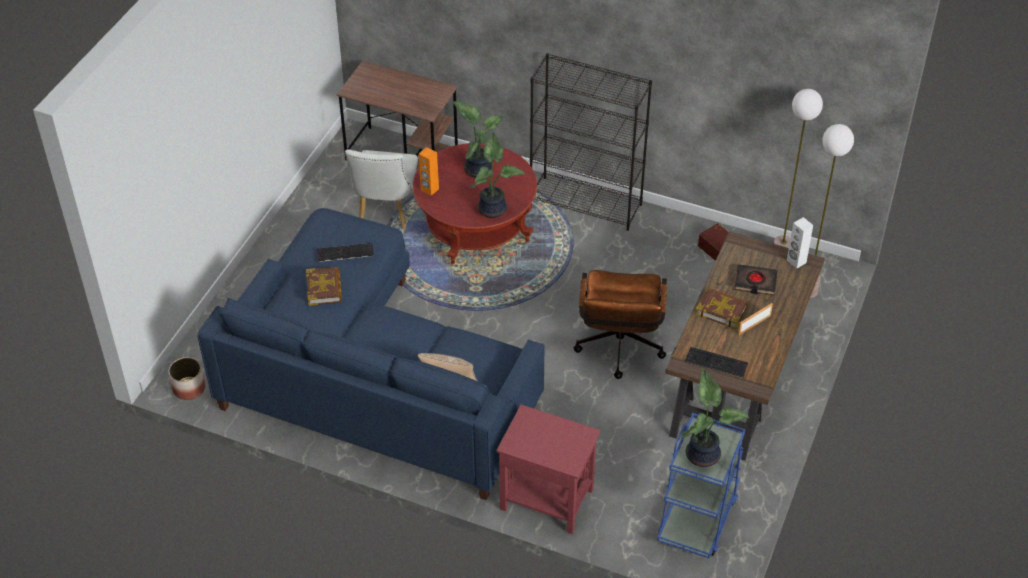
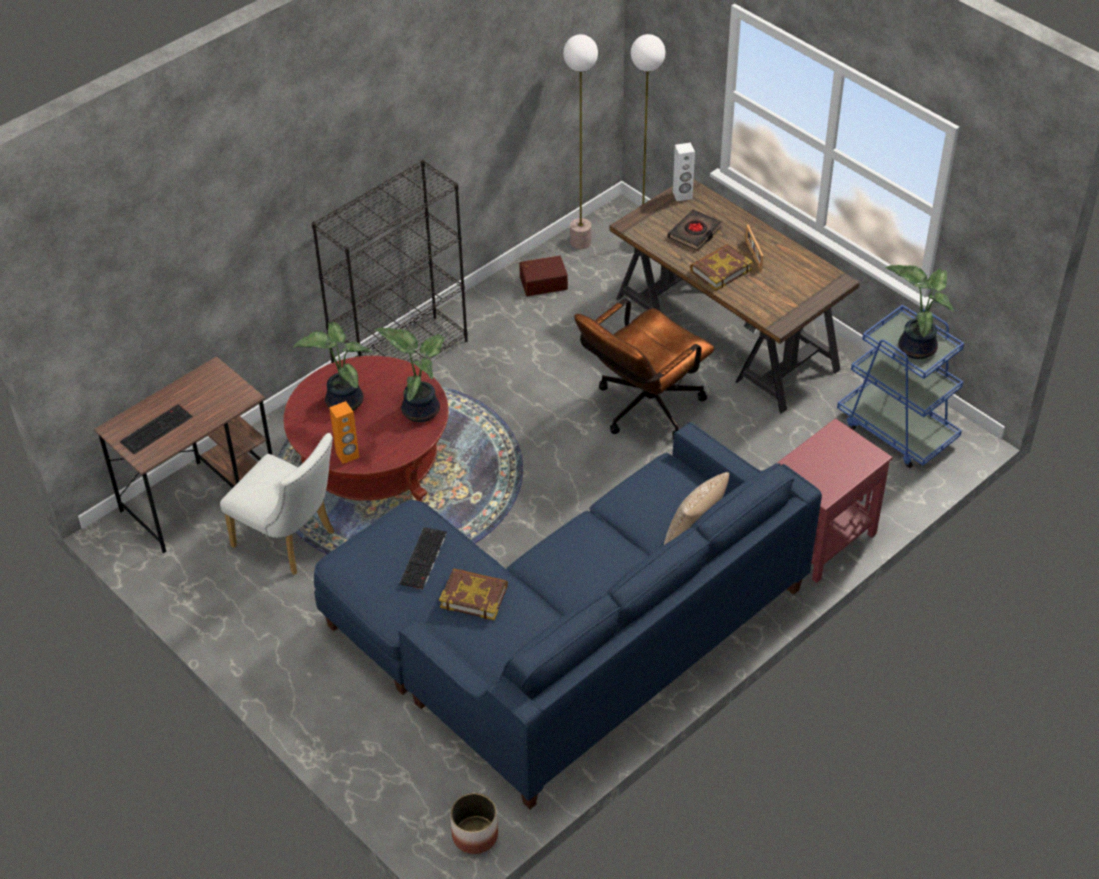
camera: 65 degrees left, 0 degrees up
(618, 351) = (642, 410): brown office chair -> brown office chair turned 105 degrees clockwise
(717, 362) = (790, 298): keyboard -> keyboard (156, 428)

